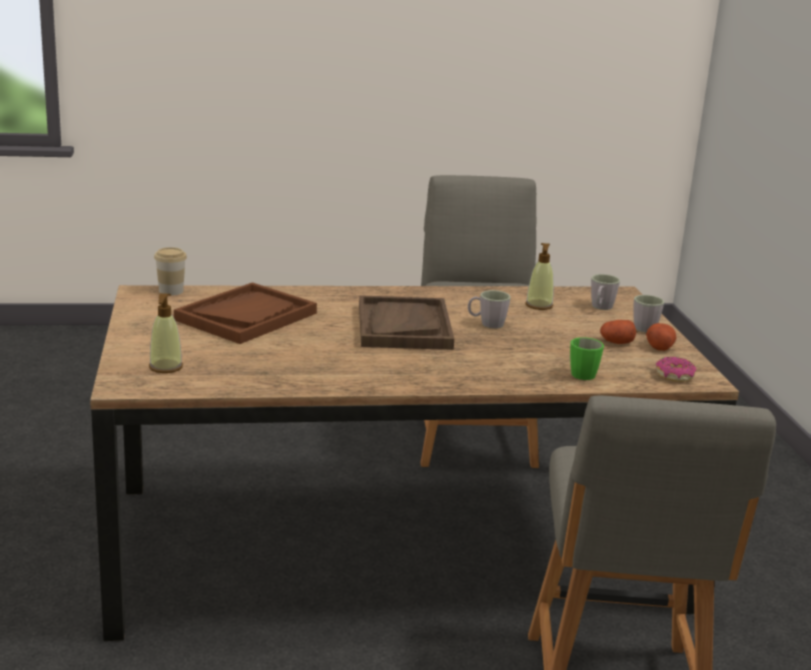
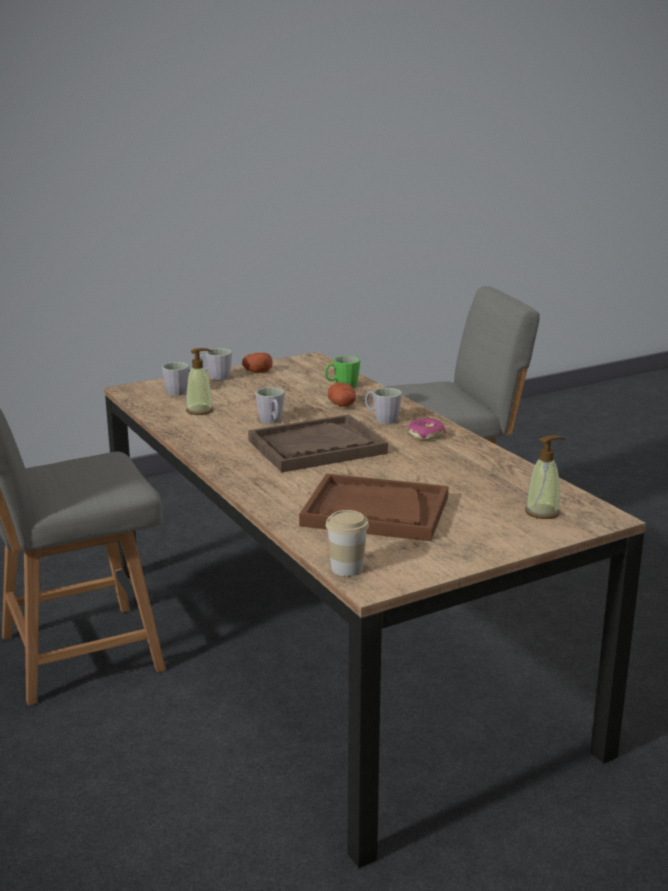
camera: 110 degrees left, 0 degrees up
(457, 366) = (382, 419): none -> grey mug
(616, 342) = (264, 382): potato -> potato (342, 405)
(674, 376) = (314, 365): donut -> donut (426, 435)

